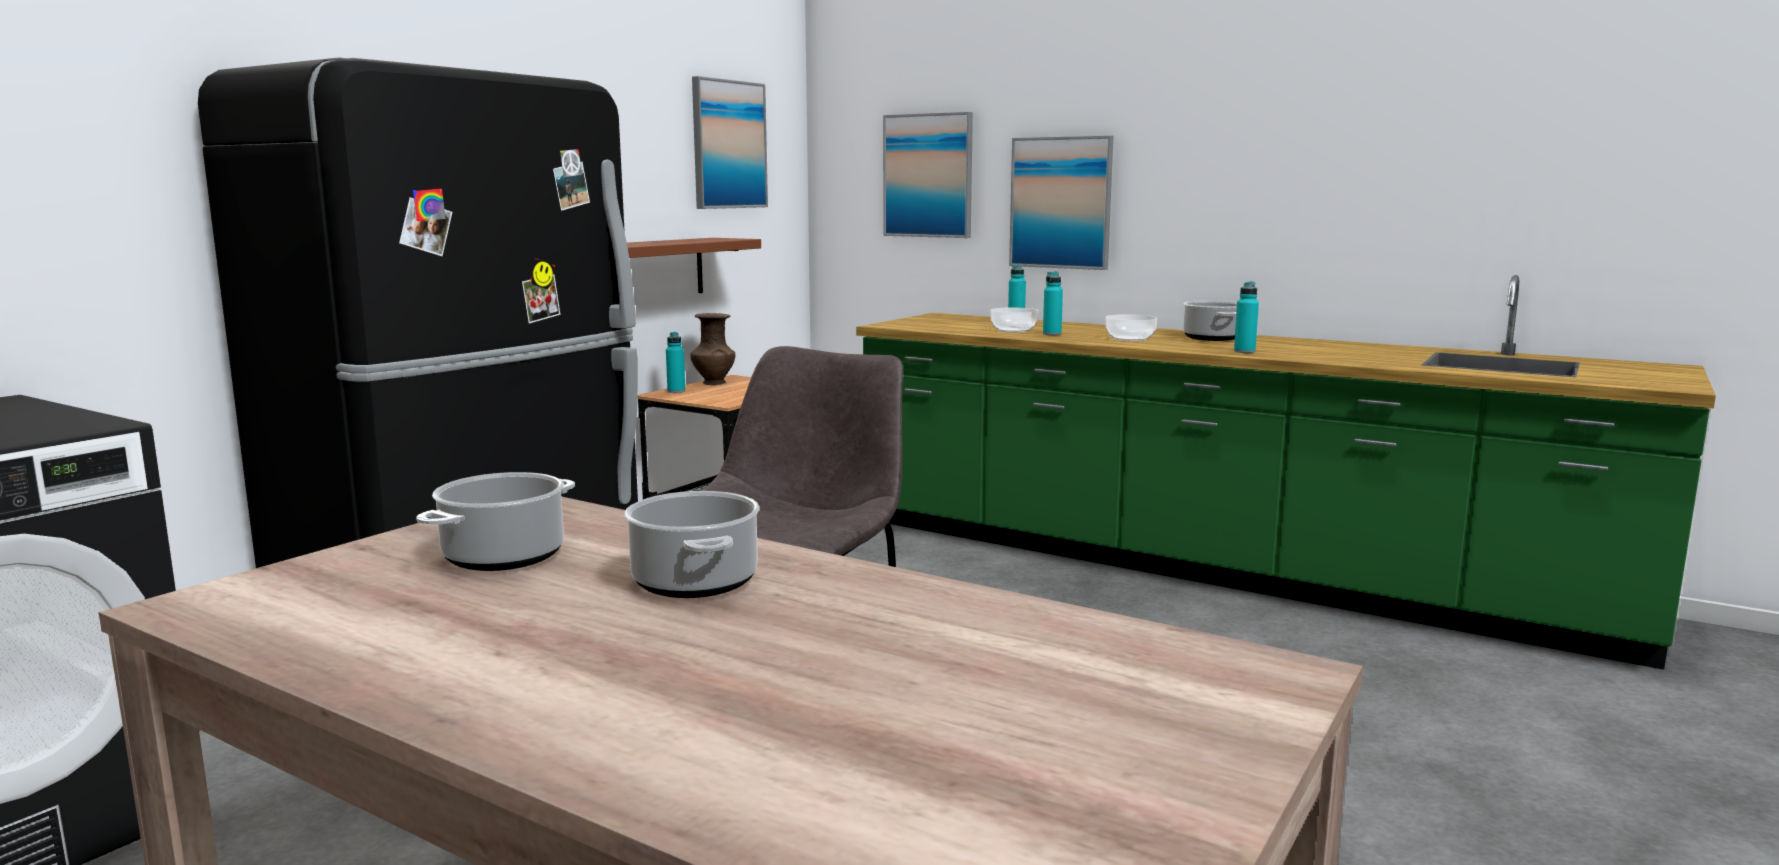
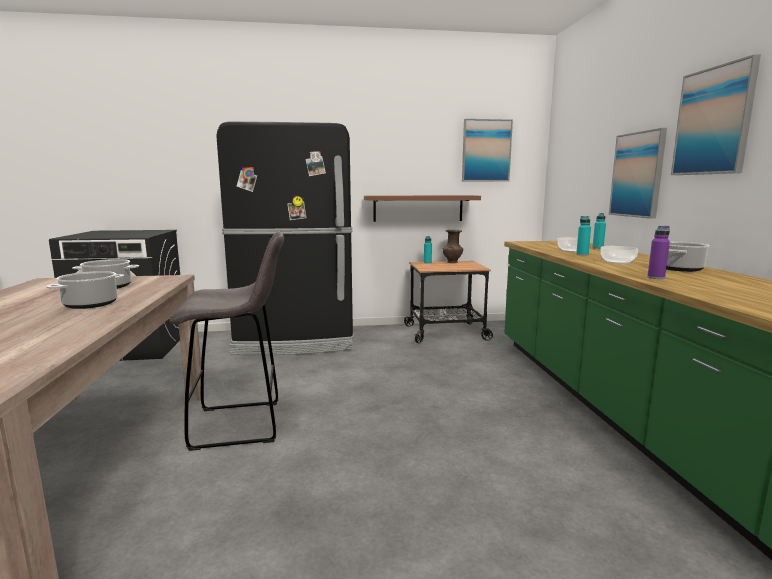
camera: 50 degrees right, 0 degrees up
(928, 176) = (585, 162): picture -> picture (713, 121)
(1244, 351) = (656, 277): turquoise bottle -> purple bottle

